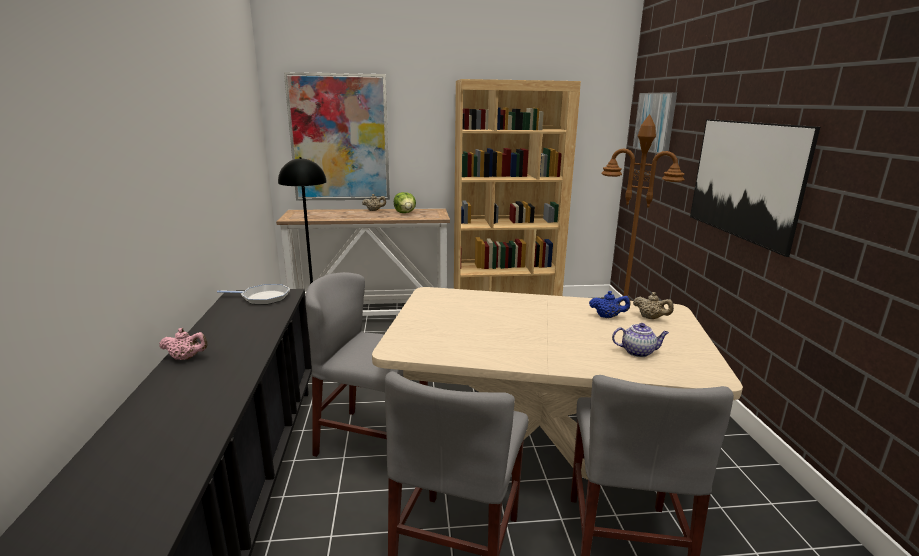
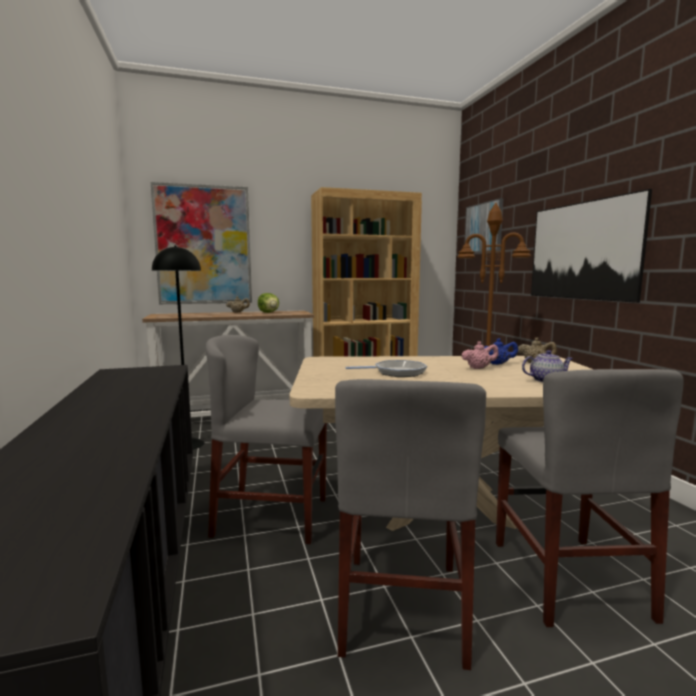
camera: 10 degrees left, 10 degrees down
(186, 358) = (72, 413): pink teapot -> pink teapot (479, 368)
(263, 298) = (144, 371): frying pan -> frying pan (396, 372)

